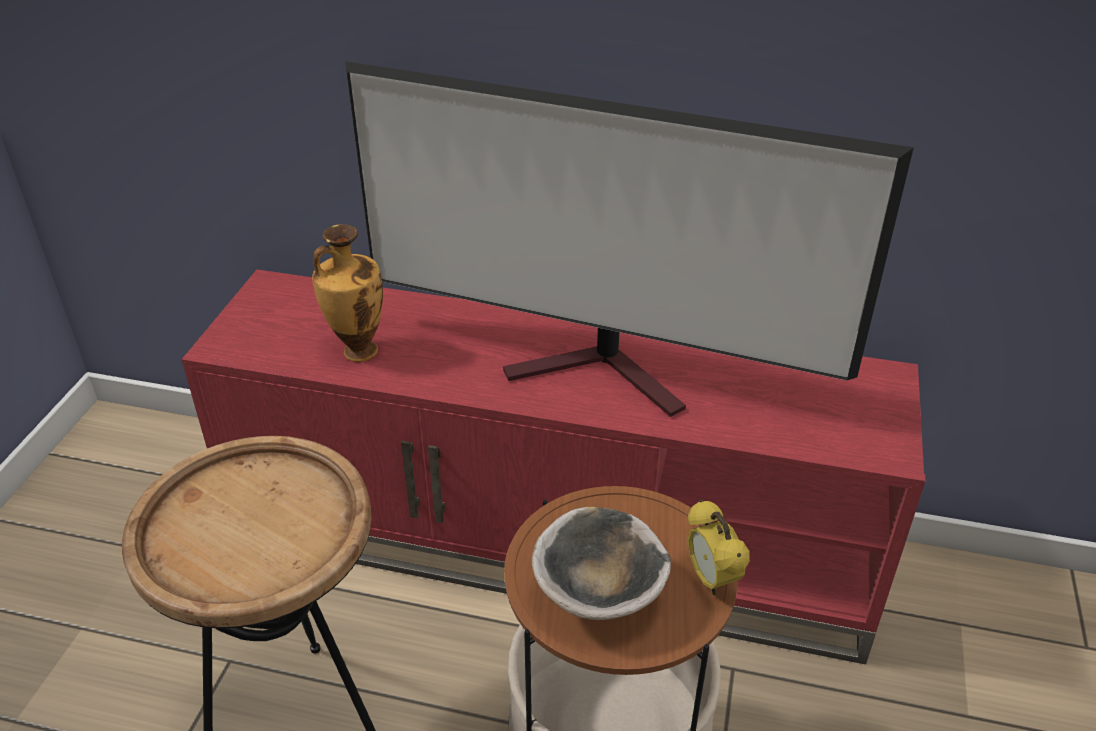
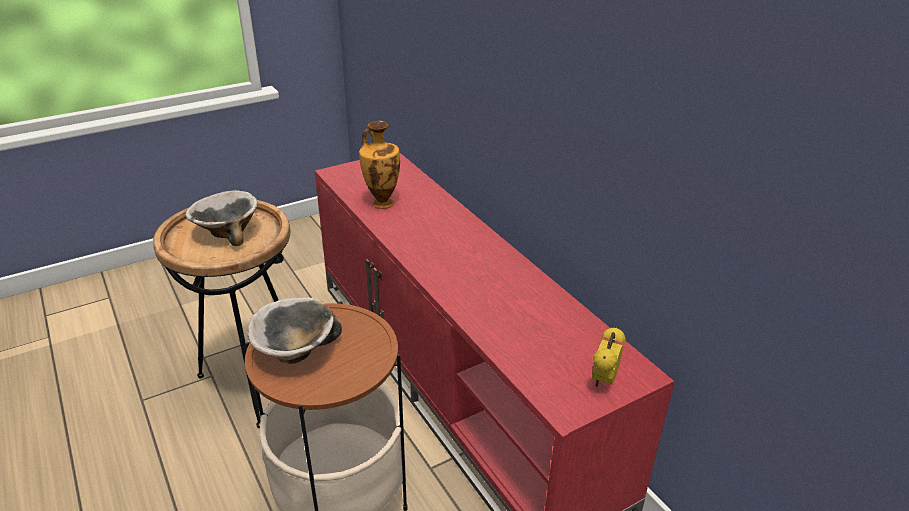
camera: 45 degrees right, 5 degrees down
(252, 516) = (227, 232): none -> bowl
(606, 373) = (475, 274): television -> none
(711, 579) = (351, 383): alarm clock -> alarm clock (603, 380)

